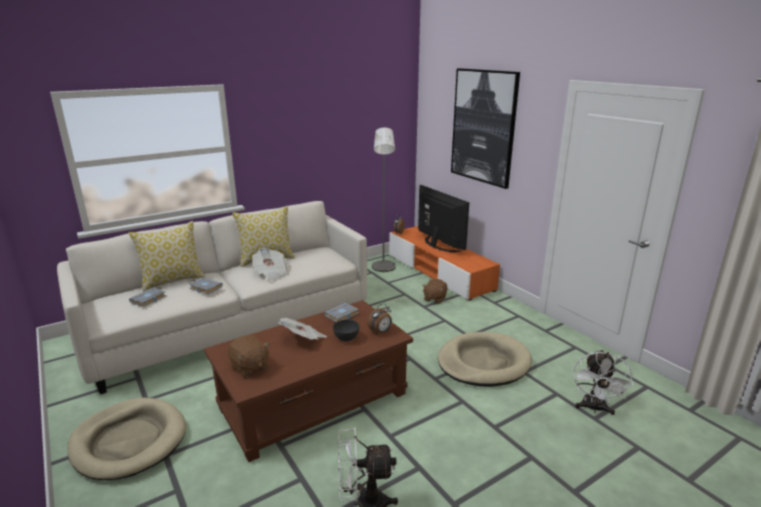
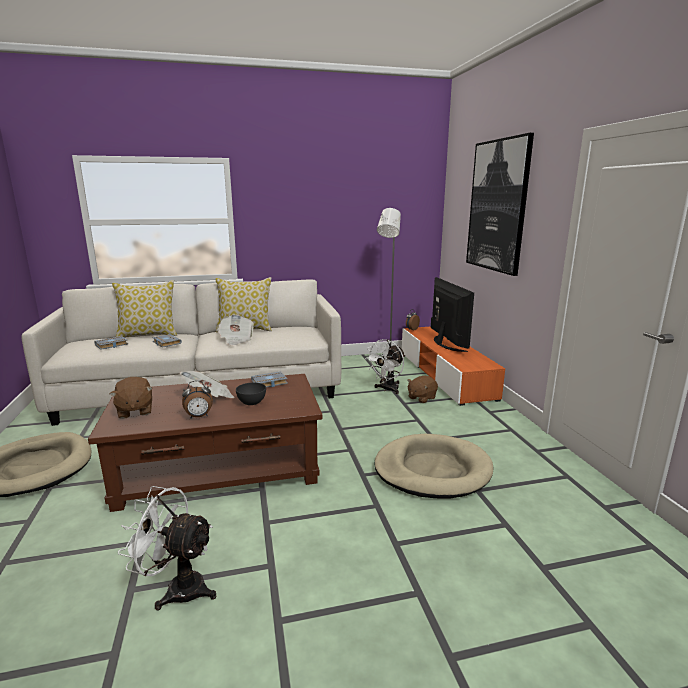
camera: 20 degrees right, 5 degrees down
(380, 332) = (292, 403): alarm clock -> alarm clock (199, 416)
(594, 408) = (549, 555): white fan -> white fan (387, 389)

